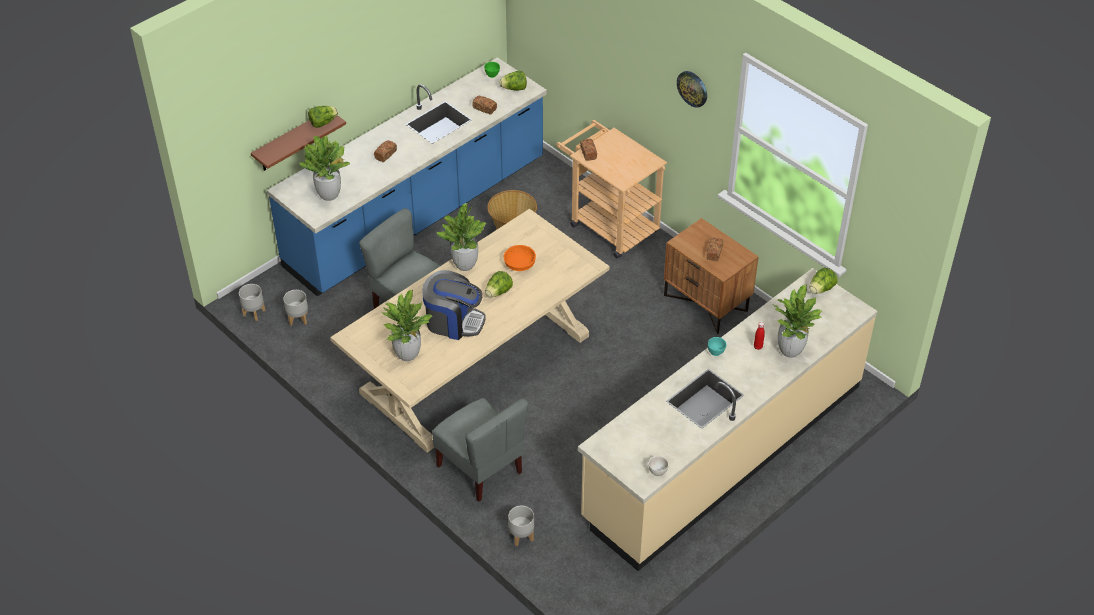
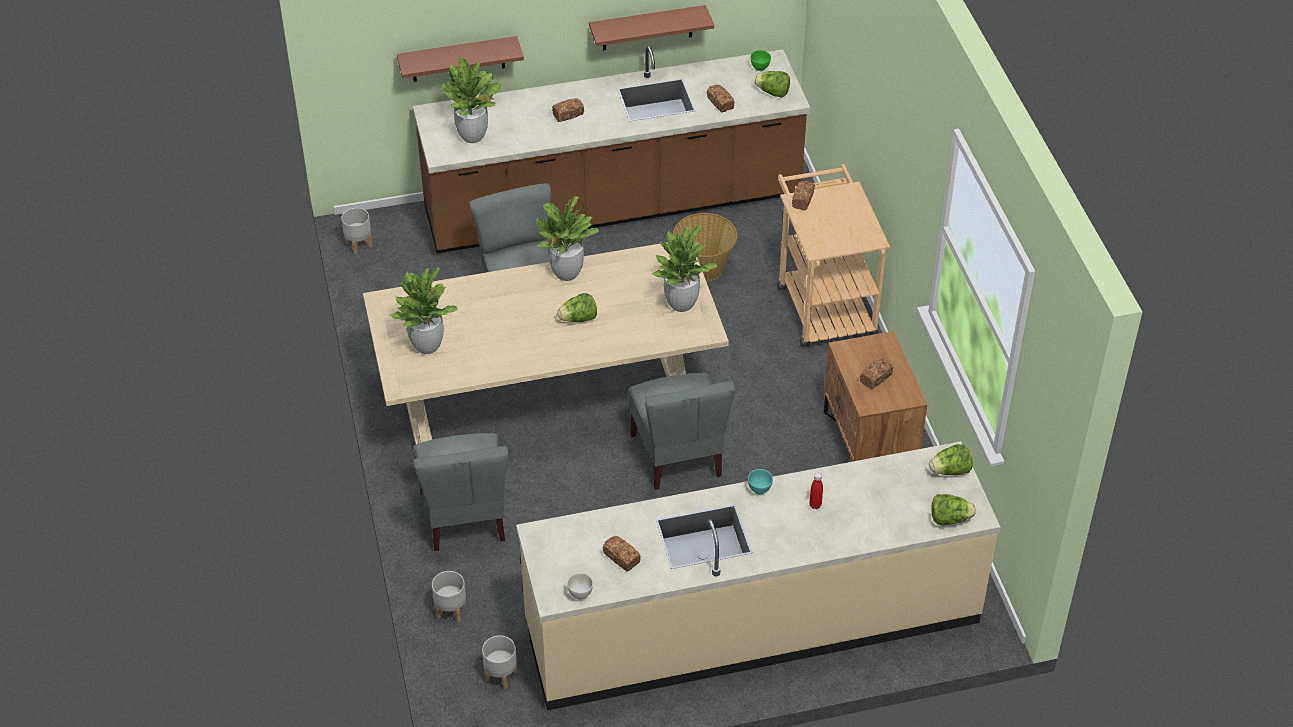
camera: 30 degrees right, 0 degrees up
(298, 318) = (399, 269): grey planter -> grey planter (501, 675)
(323, 123) = (497, 49): lettuce -> lettuce (949, 519)
(411, 72) = (647, 28): none -> brown shelf
(417, 214) = (612, 205): blue counter -> brown counter
(453, 321) = (504, 331): coffee machine -> none
(519, 264) = (627, 297): orange bowl -> none
(592, 364) = (678, 455): none -> grey chair
(665, 436) = (621, 558): none -> bread
(692, 88) = (917, 158): wall clock -> none
(790, 350) = (851, 526): potted plant -> potted plant (681, 303)

